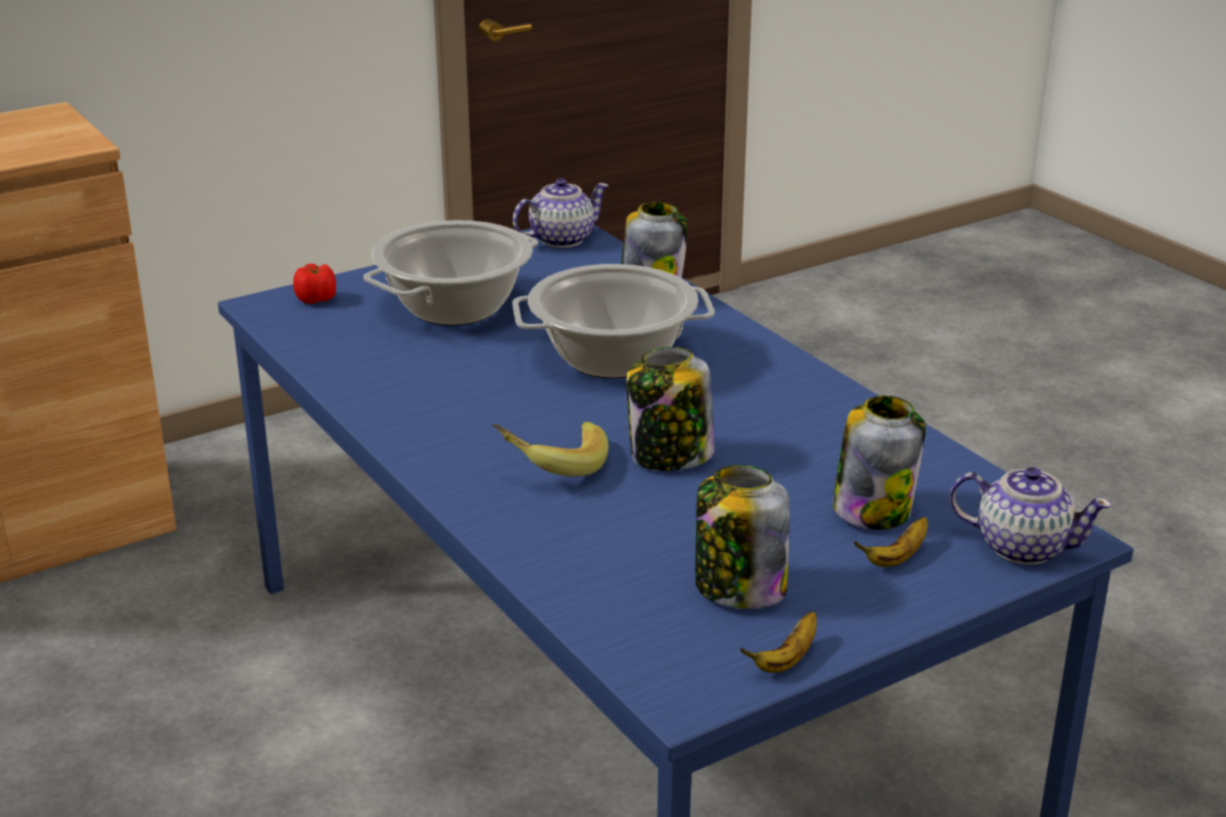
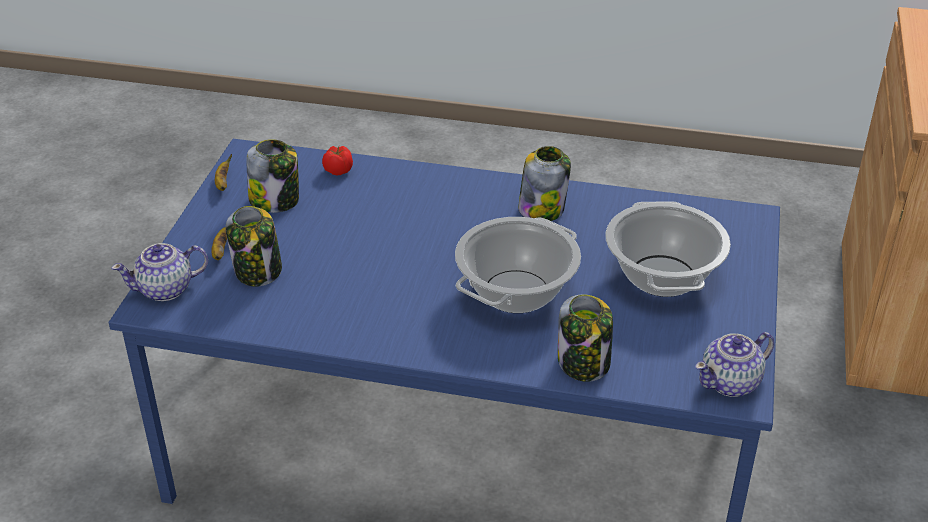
camera: 135 degrees right, 10 degrees up
(317, 300) = (738, 236): tomato -> tomato (338, 170)
(552, 465) = (437, 211): banana -> none
(560, 239) = (731, 382): teapot -> teapot turned 45 degrees clockwise
(670, 456) = (391, 246): jar -> jar (542, 209)

